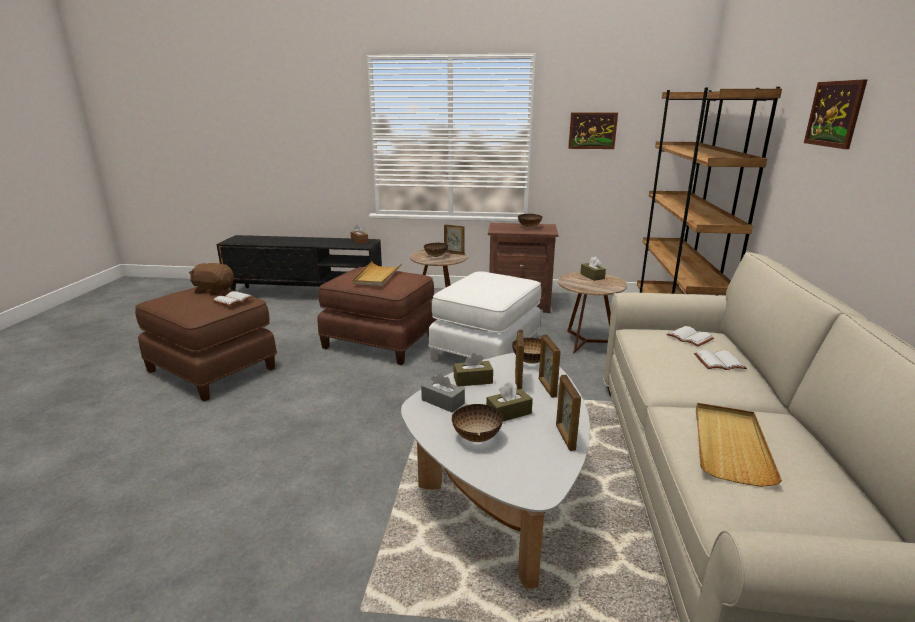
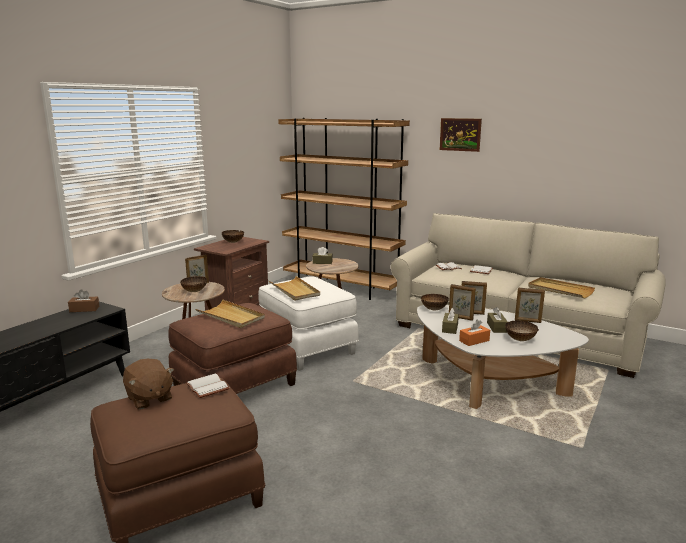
camera: 65 degrees left, 5 degrees down
(214, 290) = (149, 399): brown plush toy -> brown plush toy turned 75 degrees counterclockwise
(443, 402) = (474, 341): grey tissue box -> orange tissue box
(469, 281) = (294, 290): none -> beige tray
(592, 130) = (239, 152): picture -> none

